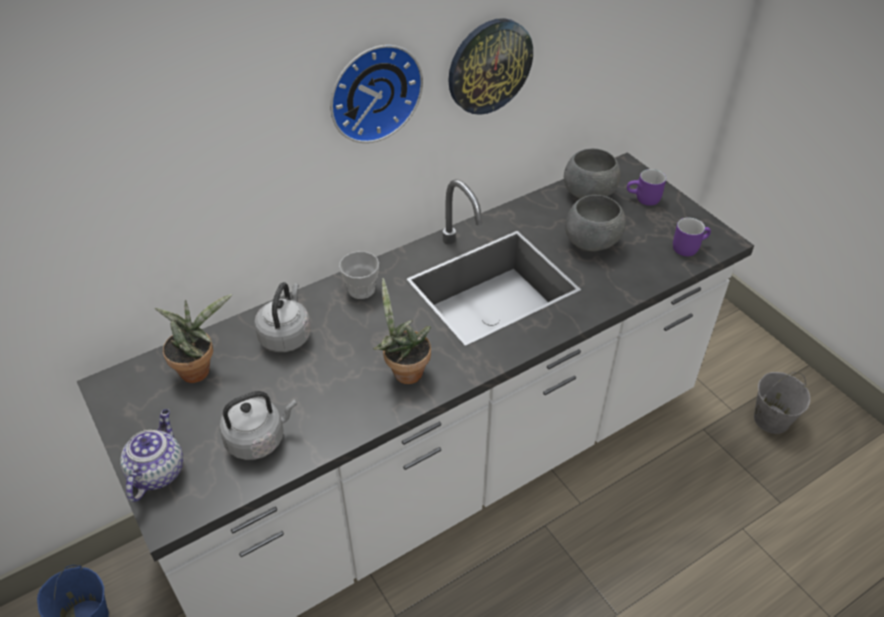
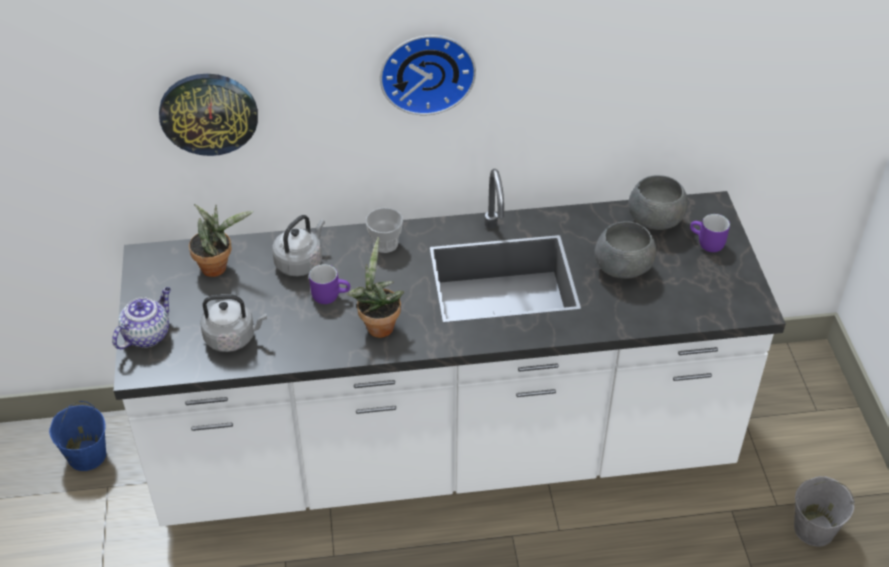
camera: 25 degrees right, 0 degrees up
(489, 66) = (554, 72): wall clock -> wall clock (208, 113)
(687, 246) = (715, 303): purple mug -> purple mug (330, 294)

